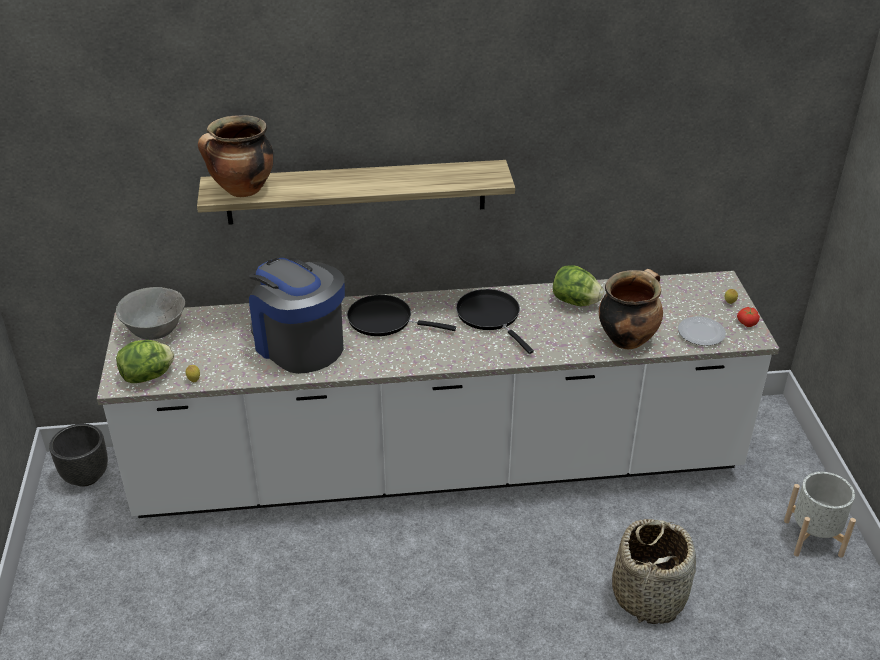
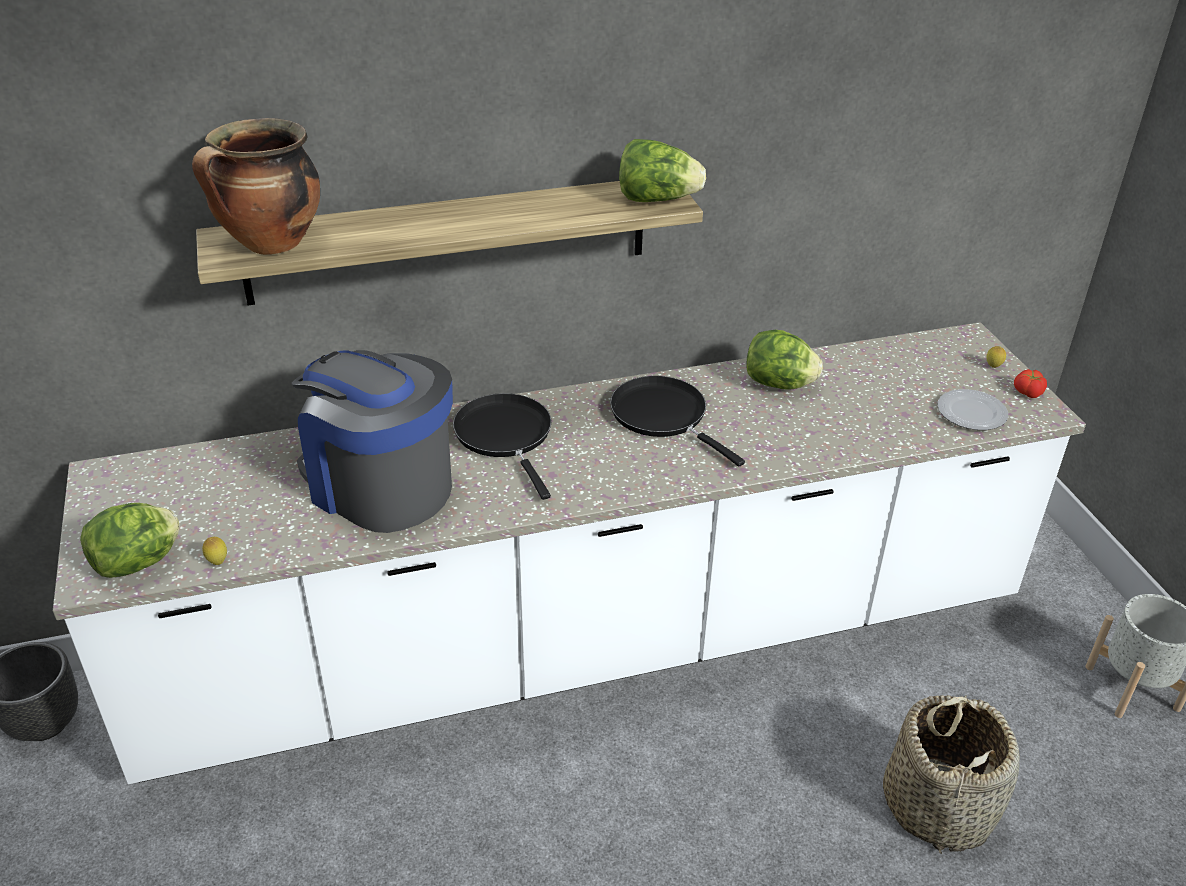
camera: 10 degrees left, 0 degrees up
(155, 331) = (140, 487): grey bowl -> none
(385, 320) = (506, 436): black frying pan -> black frying pan turned 60 degrees clockwise
(488, 177) = (657, 199): none -> lettuce
(627, 338) = (871, 430): cooking pot -> none

